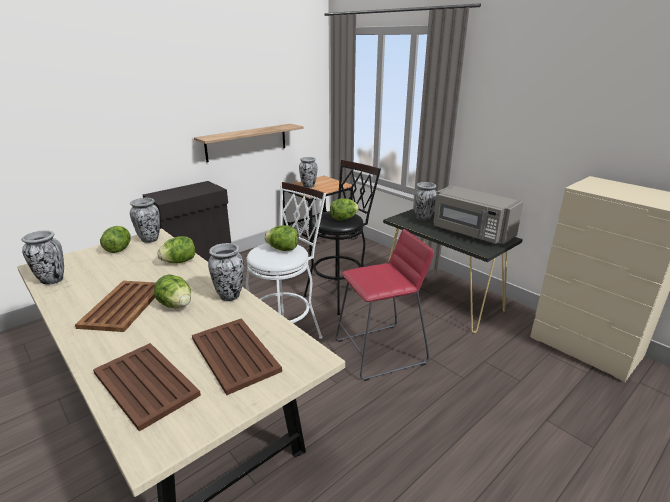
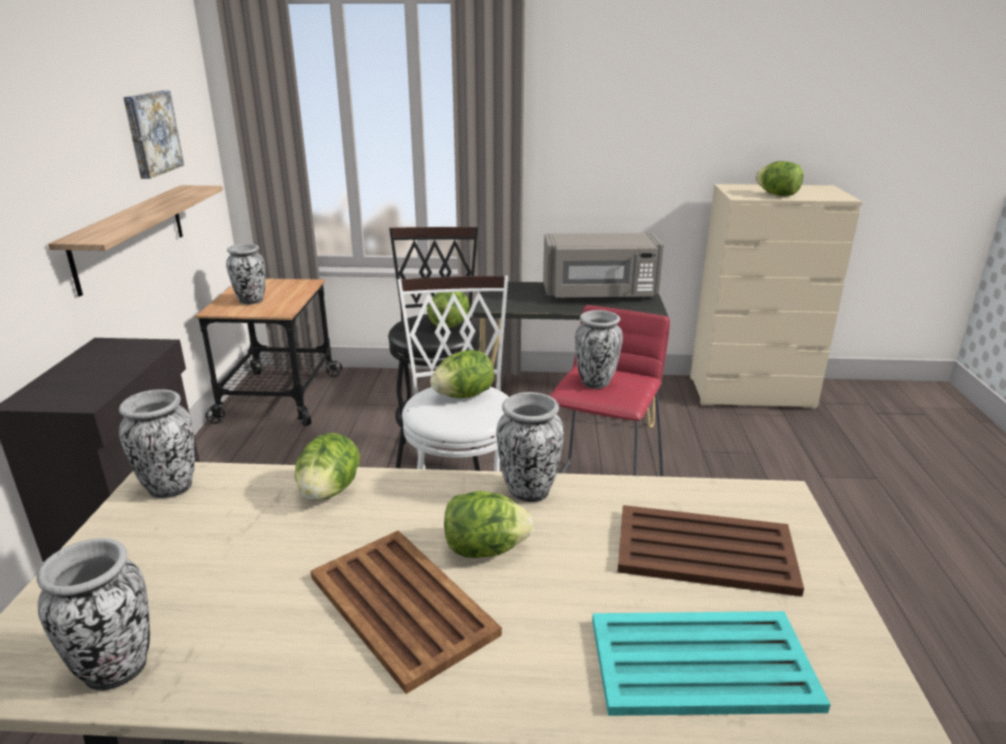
camera: 45 degrees left, 0 degrees up
(119, 249) = (140, 536): lettuce -> lettuce (777, 195)
(145, 383) = (699, 663): brown tray -> turquoise tray
(274, 97) = (151, 133): none -> picture
(423, 218) = (516, 294): vase -> vase (595, 383)

